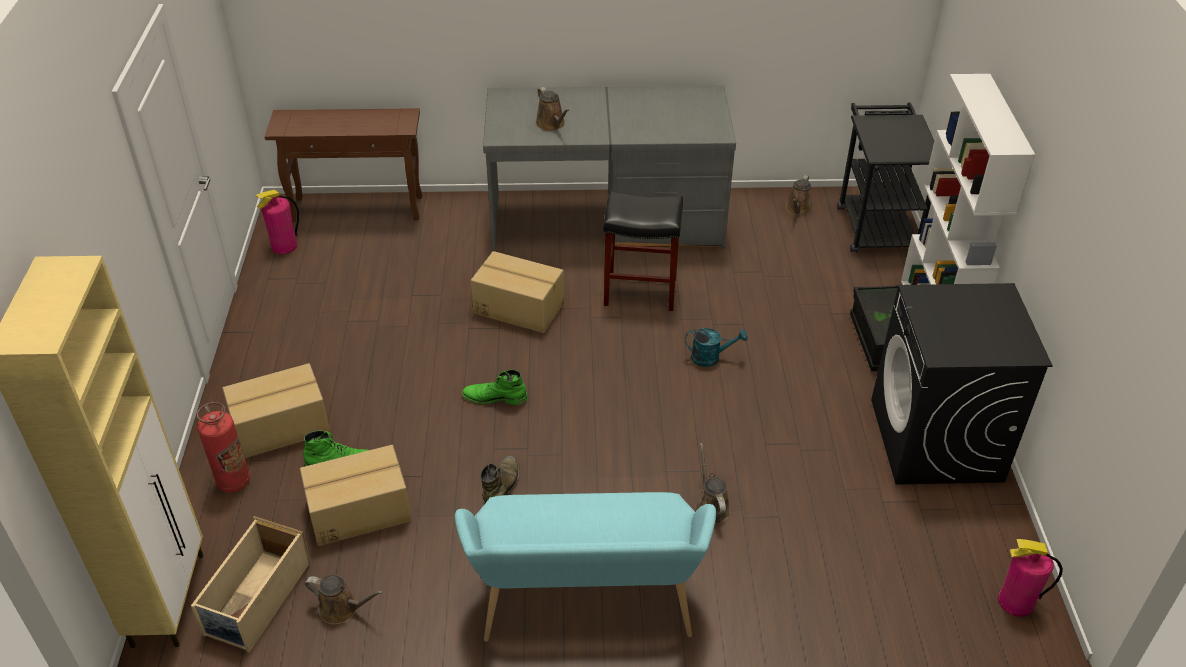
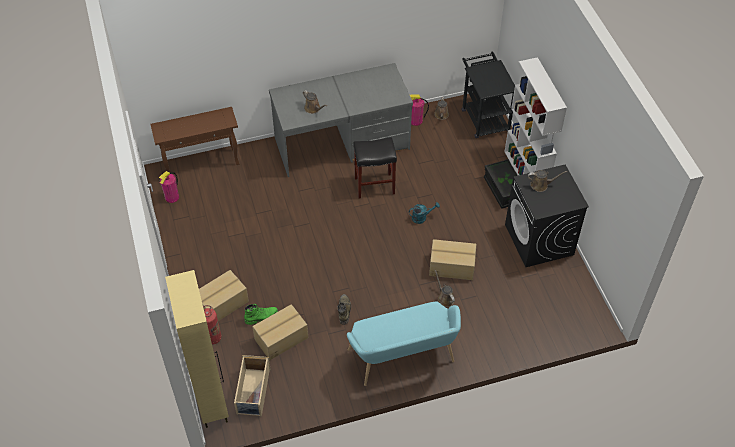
camera: 15 degrees left, 10 degrees up
(342, 609) = (294, 387): brown watering can -> brown watering can (541, 185)
(495, 397) = (322, 264): green boot -> none
(519, 307) = (315, 209): cardboard box -> cardboard box (451, 266)
(1015, 602) = (588, 312): fire extinguisher -> fire extinguisher (416, 120)

